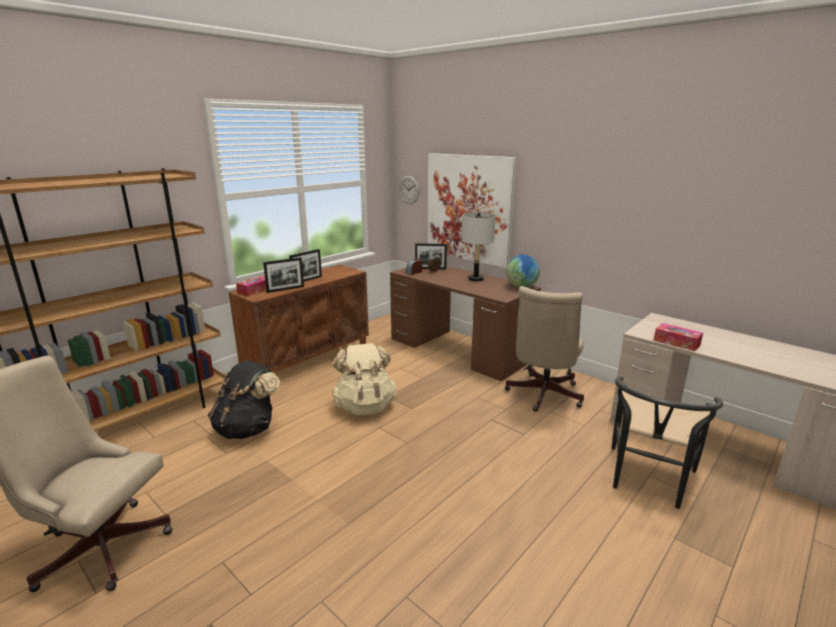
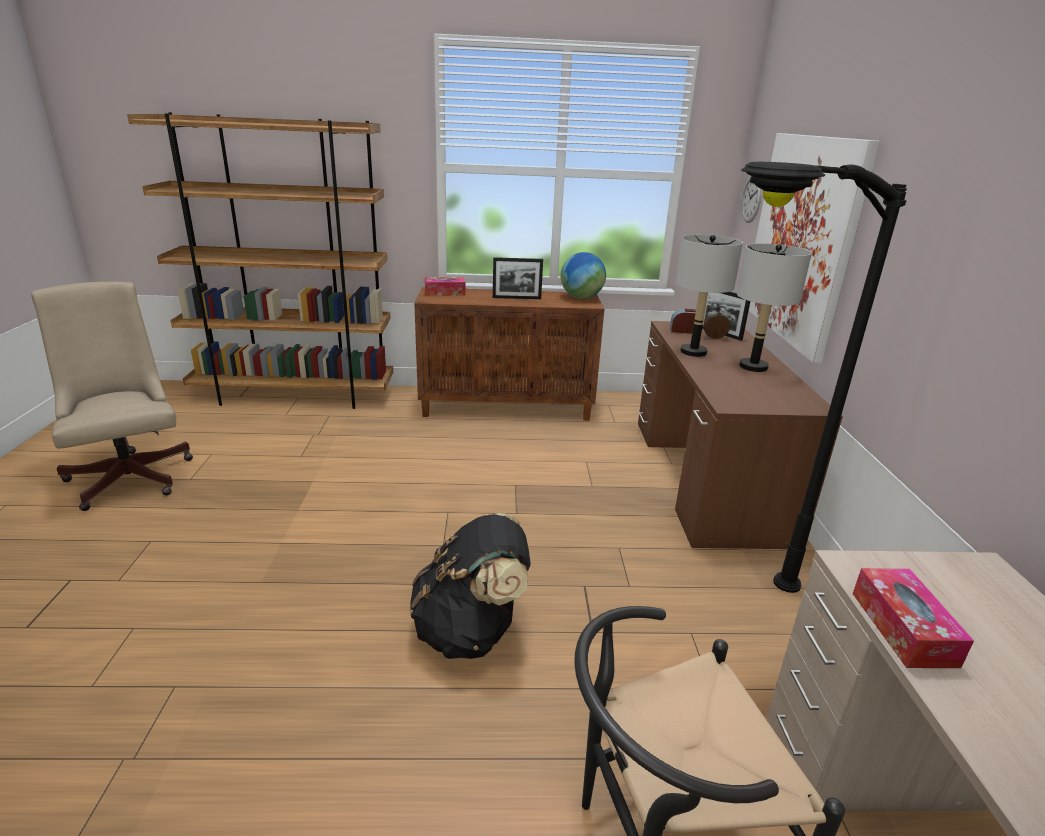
camera: 45 degrees right, 5 degrees up
(247, 429) = (348, 445): black backpack -> black backpack (471, 630)
(285, 289) = (473, 300): picture frame -> none
(365, 406) = (474, 482): beige backpack -> none
(442, 281) = (693, 352): none -> grey table lamp
(521, 287) = (805, 403): globe -> globe (581, 298)
(542, 396) = (720, 604): beige office chair -> black floor lamp

